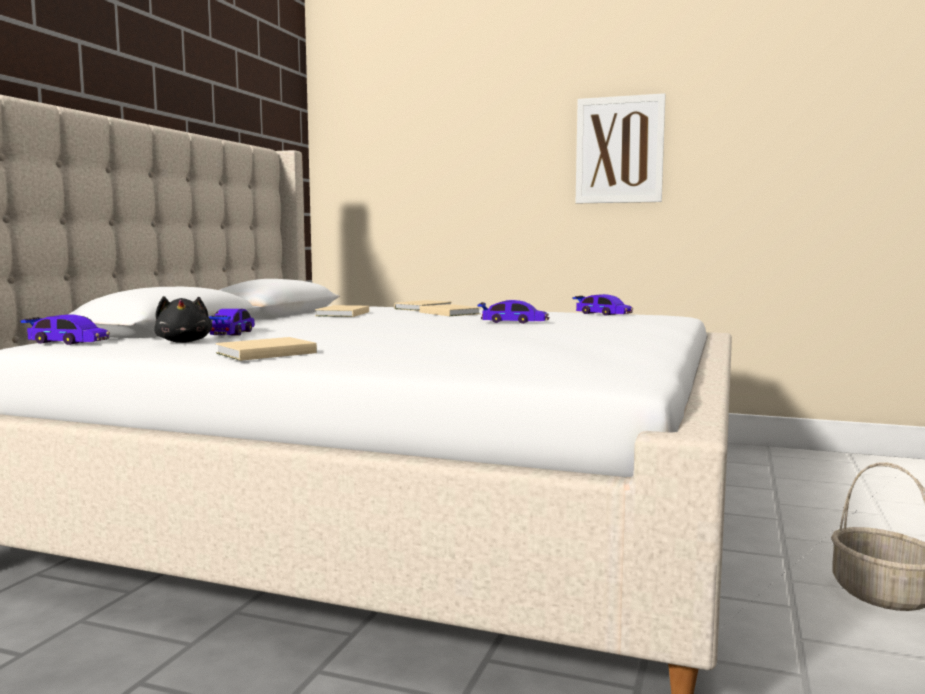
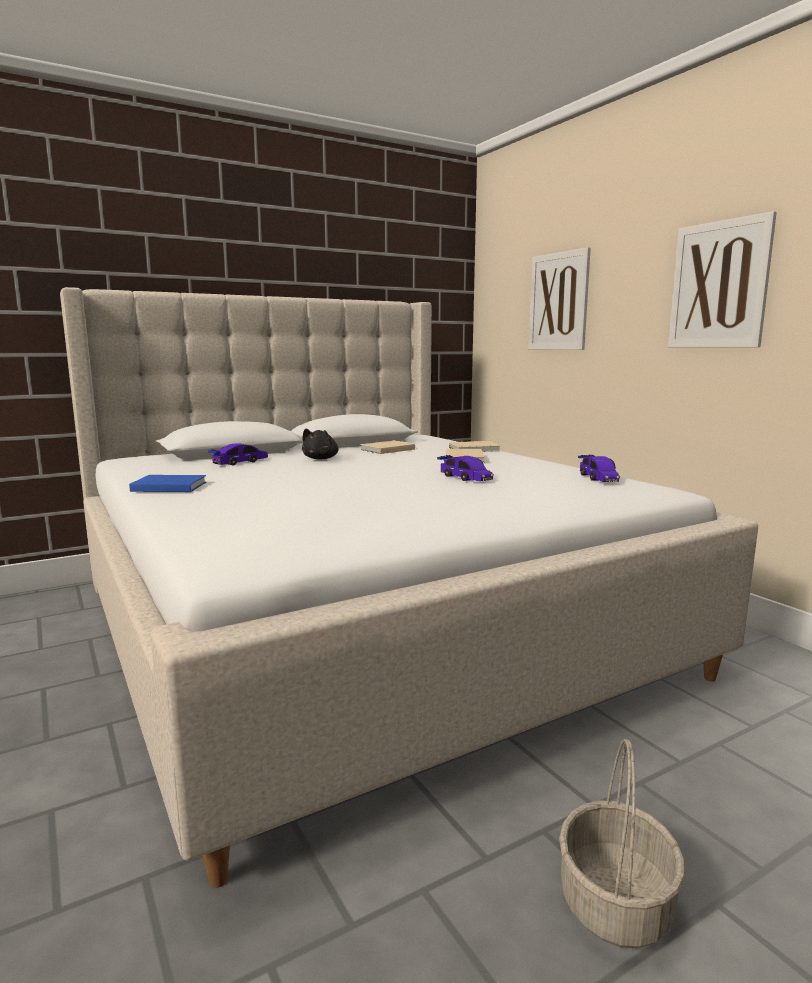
camera: 40 degrees right, 5 degrees up
(67, 342) = (139, 458): toy car -> none
(184, 342) = (184, 467): black plush toy -> black plush toy (321, 459)
(263, 353) = (168, 486): beige book -> blue book
(439, 159) = (558, 301): none -> picture

